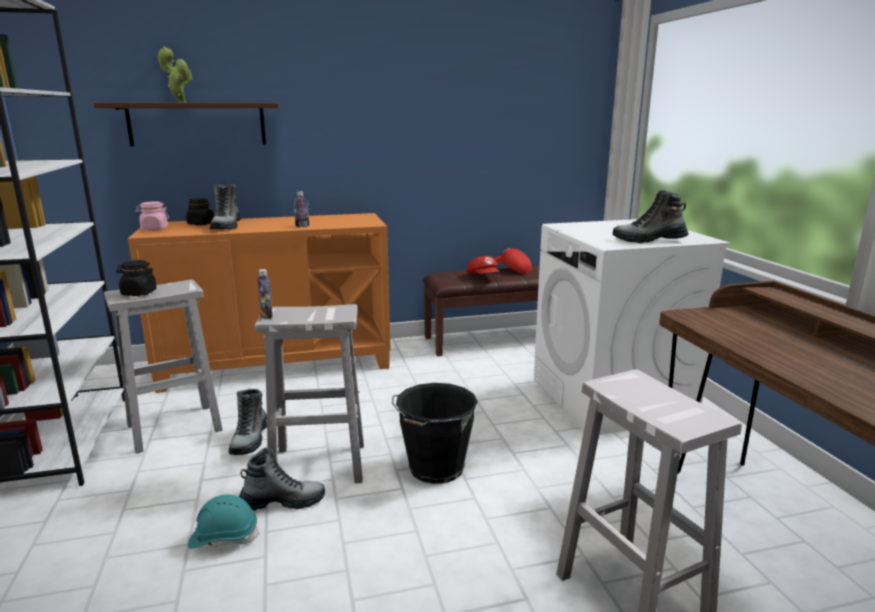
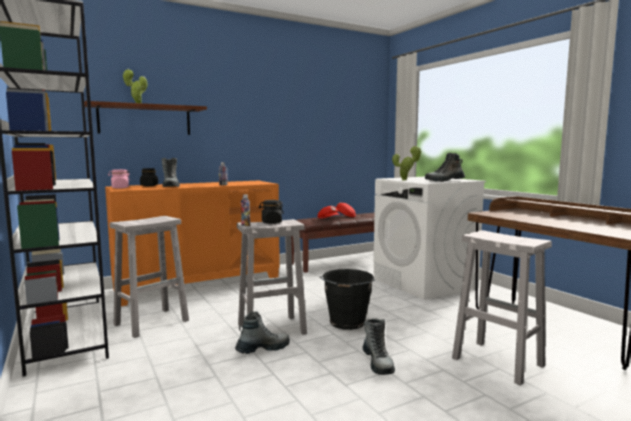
camera: 15 degrees left, 10 degrees down
(138, 293) = (138, 221): black jar -> black jar (271, 222)
(224, 537) = (238, 369): turquoise hard hat -> none
(250, 439) = (213, 322): boot -> boot (378, 362)
(584, 233) = (406, 180): none -> potted plant

